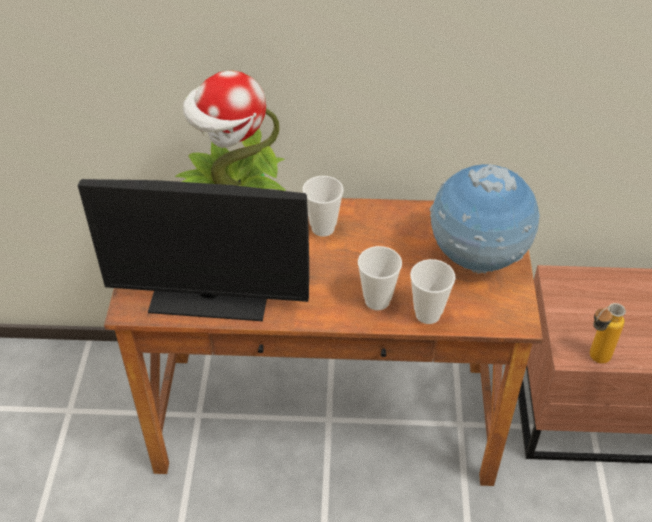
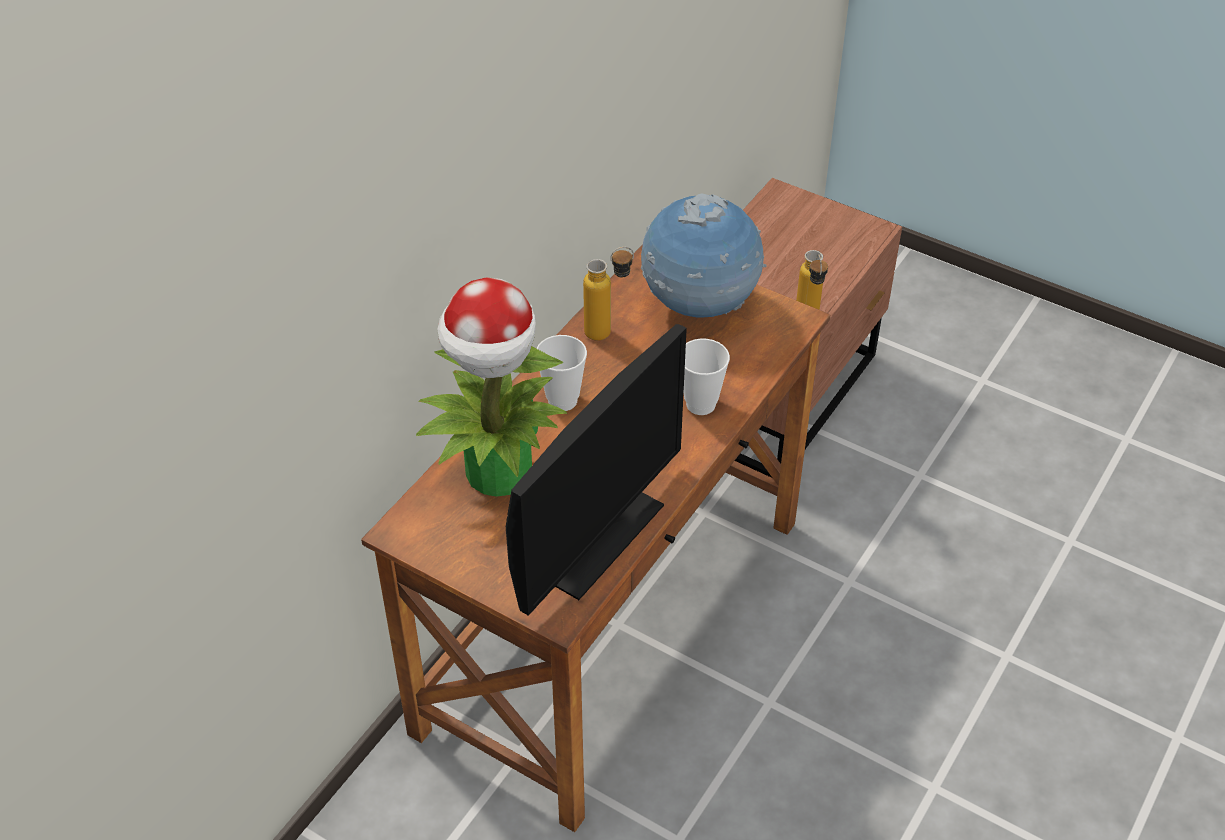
camera: 60 degrees left, 0 degrees up
(409, 222) = (608, 331): none -> bottle
(427, 314) = (745, 376): cup -> none

